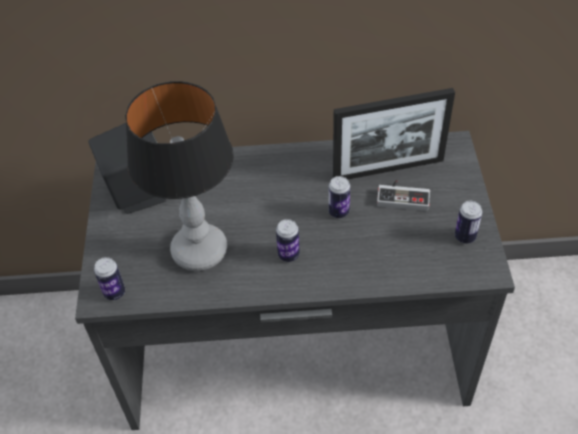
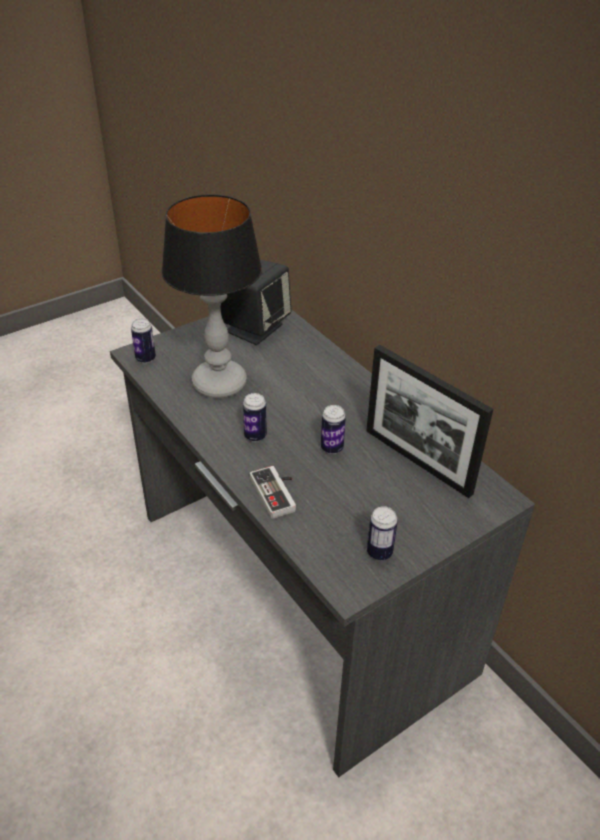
camera: 55 degrees right, 10 degrees down
(403, 196) = (392, 485): game controller -> game controller (278, 493)

